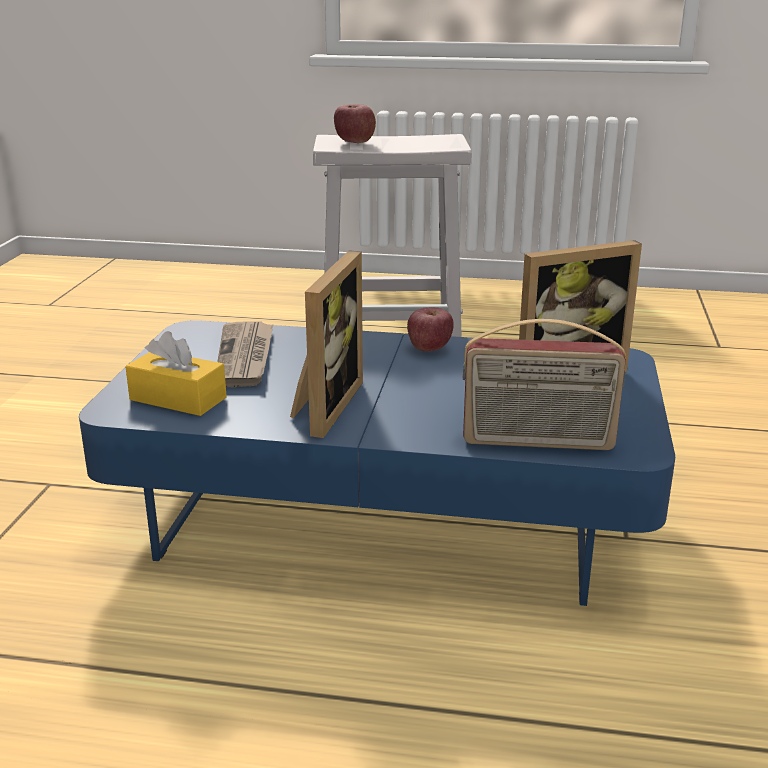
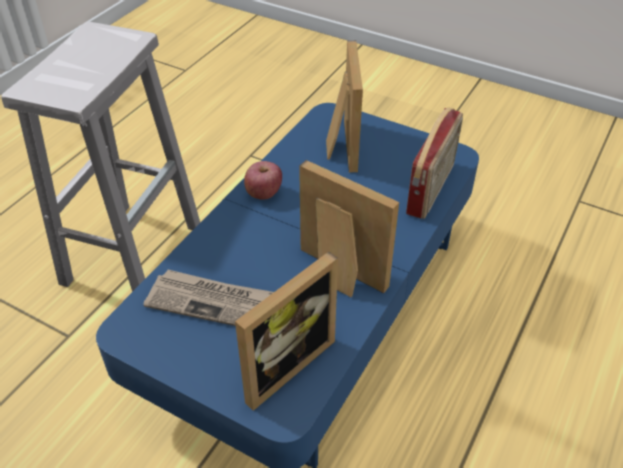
camera: 70 degrees left, 20 degrees up
(178, 399) = (282, 363): yellow tissue box -> picture frame
(355, 142) = (65, 81): apple -> none

